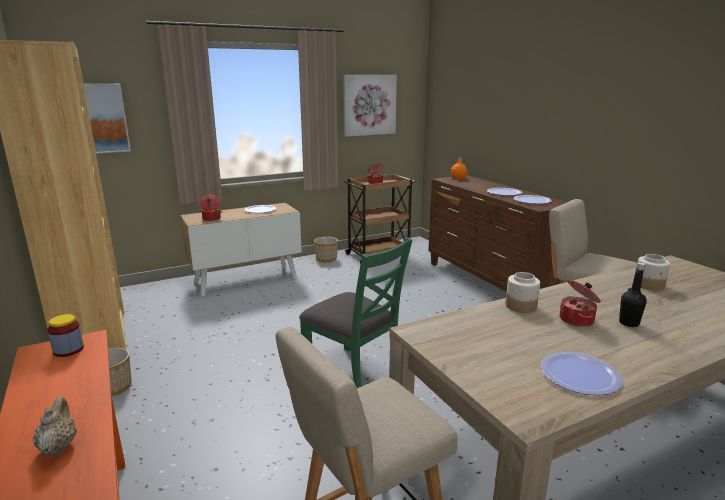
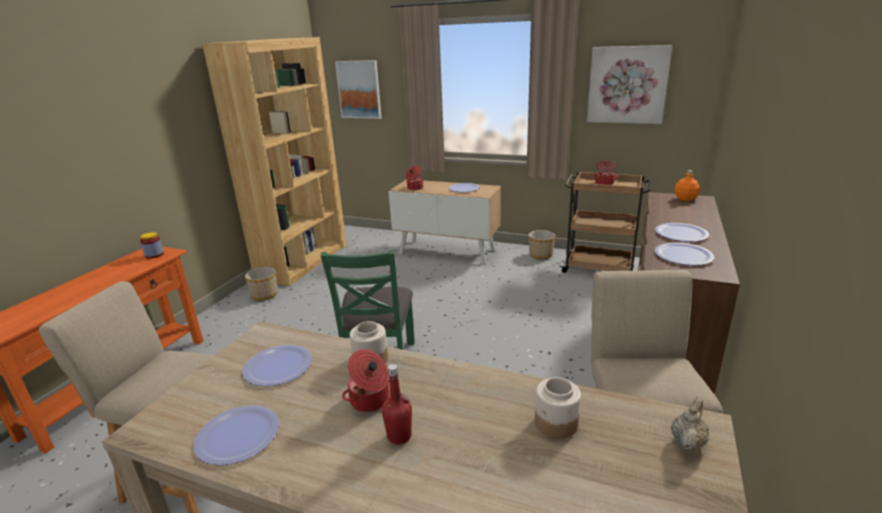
camera: 50 degrees right, 5 degrees up
(58, 446) = (56, 301): beige teapot -> beige teapot (687, 442)
(488, 338) = (278, 366): none -> plate
(629, 323) = (399, 436): black bottle -> red bottle

